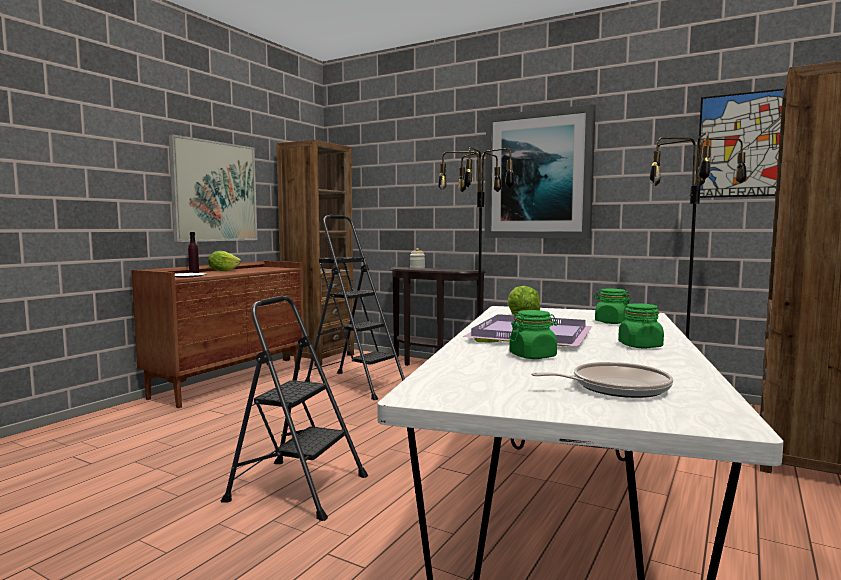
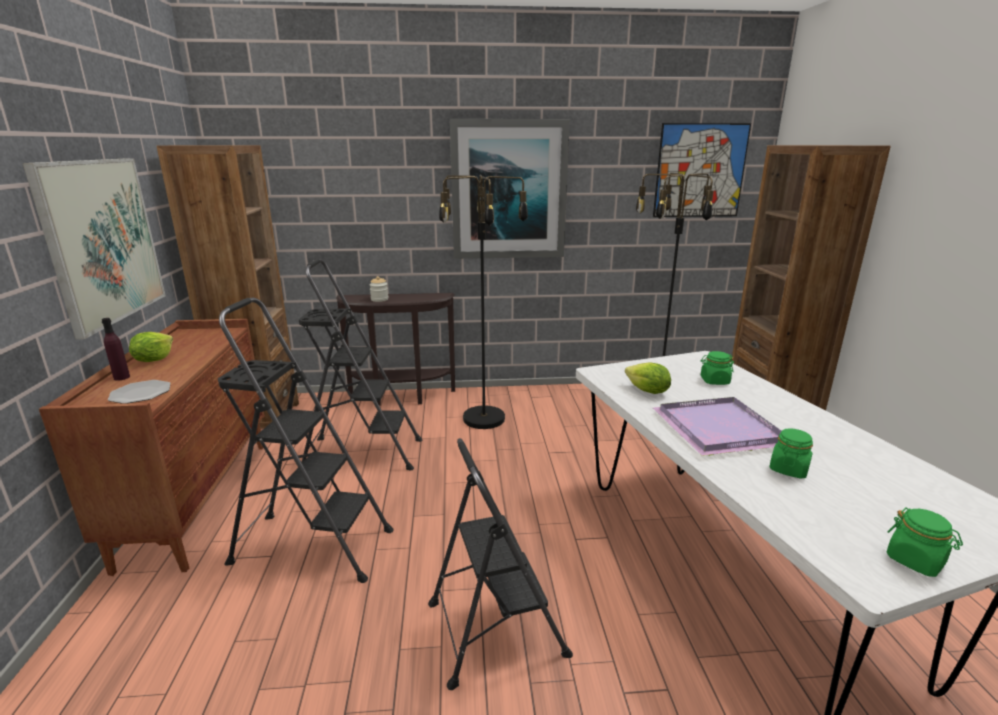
camera: 35 degrees left, 15 degrees up
(253, 416) = (310, 545): none -> step ladder
(615, 387) = (915, 503): frying pan -> none
(640, 346) = (804, 422): green jar -> green jar (915, 560)

